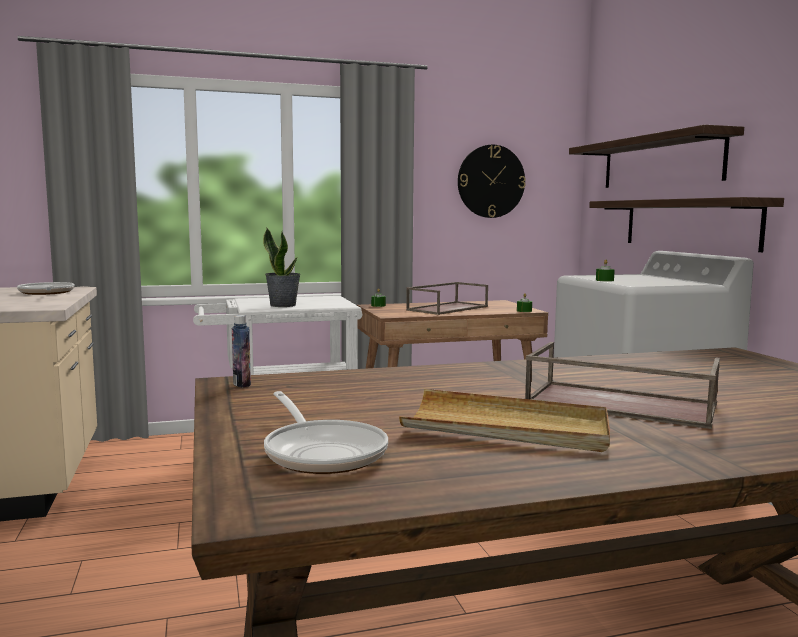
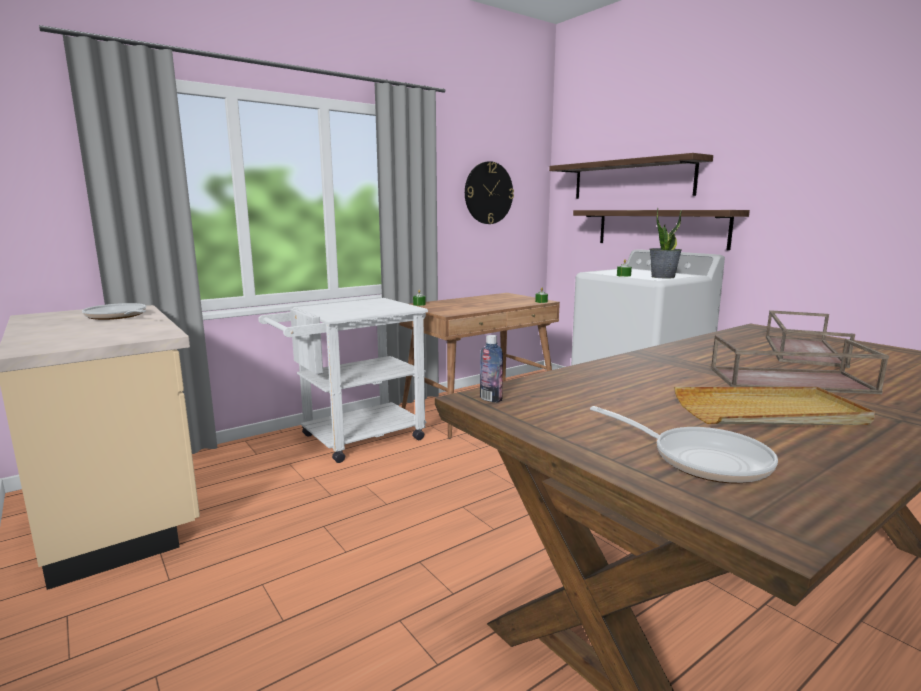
camera: 20 degrees left, 5 degrees up
(283, 305) = (357, 311): potted plant -> potted plant (662, 277)
(447, 308) = (479, 303): brown tray -> brown tray (801, 350)

